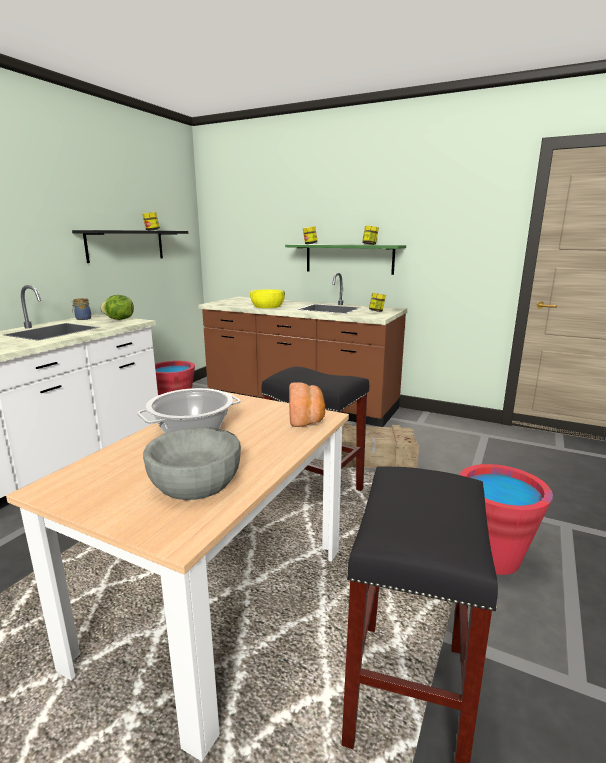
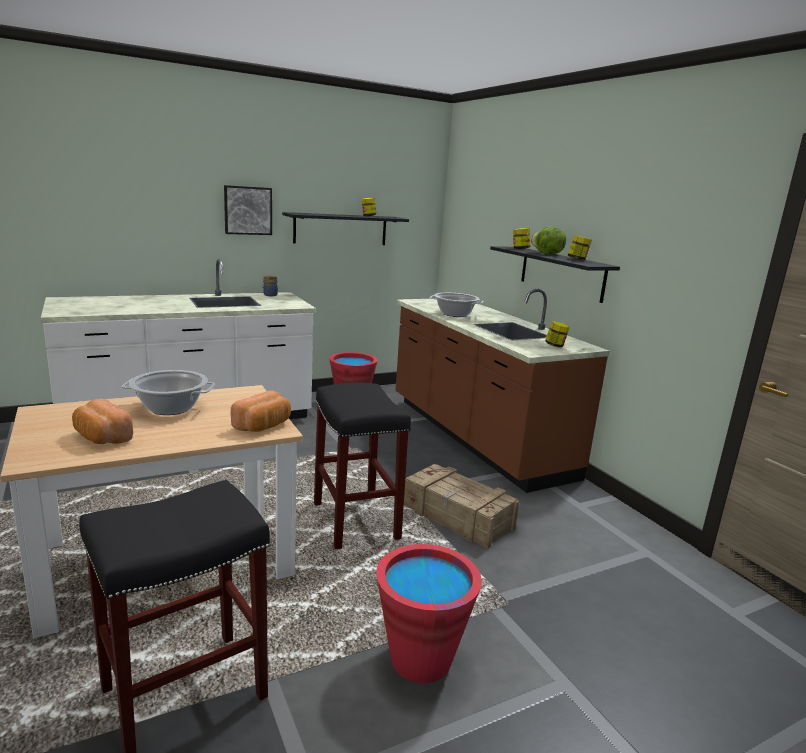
camera: 35 degrees right, 0 degrees up
(37, 229) = (248, 210): none -> picture
(119, 319) = (291, 301): lettuce -> lettuce (547, 254)
(195, 481) = (101, 438): grey bowl -> bread
(267, 306) = (455, 314): yellow bowl -> cooking pot
(349, 258) = (561, 273): green shelf -> black shelf

